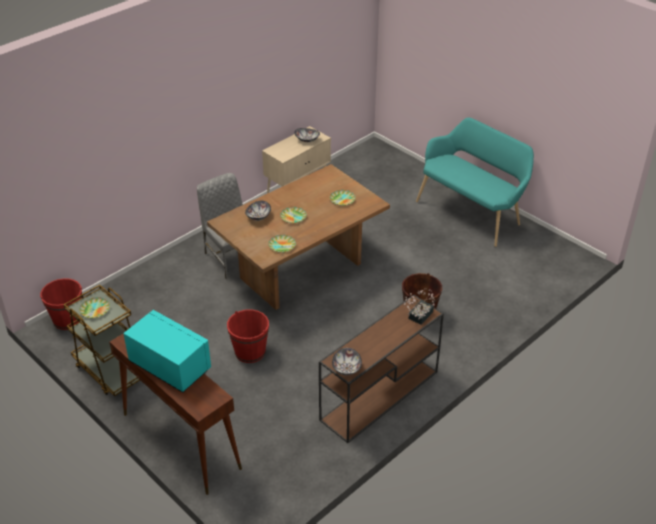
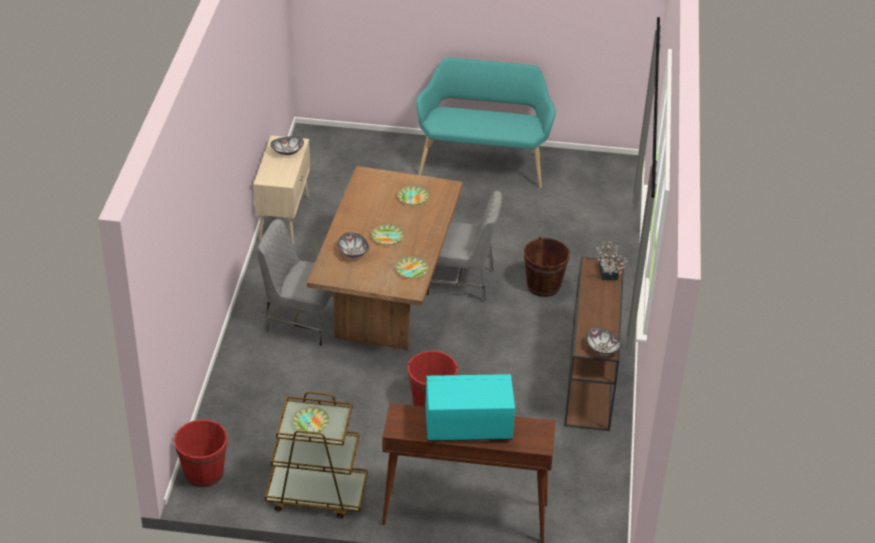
camera: 40 degrees left, 0 degrees up
(364, 283) = (461, 282): none -> grey chair

